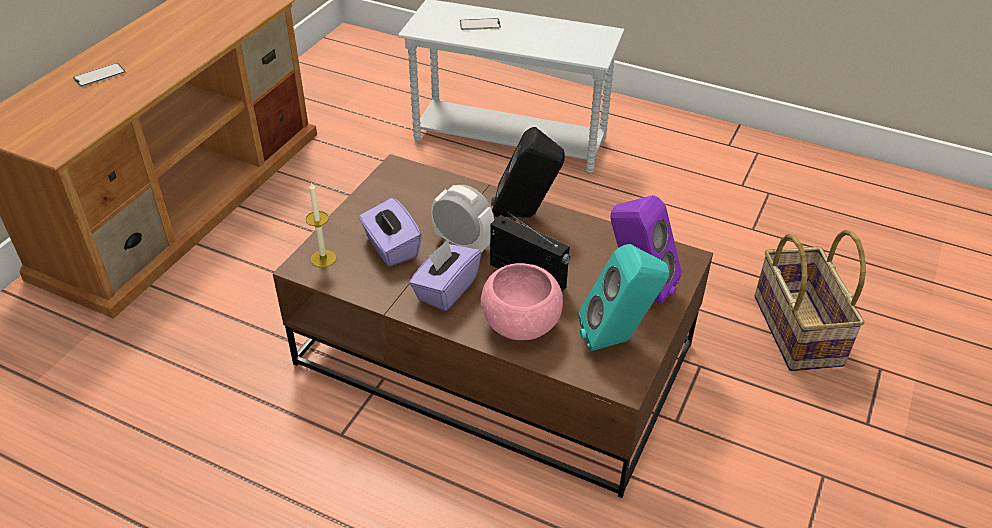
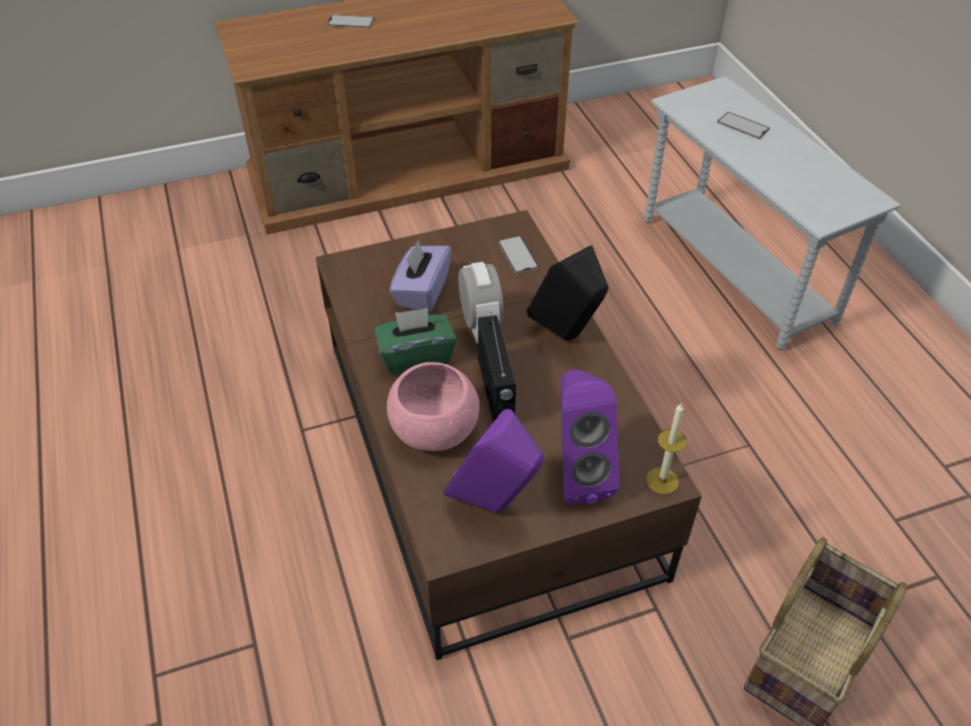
camera: 45 degrees right, 5 degrees up
(323, 258) = (363, 268): candle -> candle (662, 480)
(424, 185) = (518, 255): none -> phone
(445, 289) = (416, 356): purple tissue box -> green tissue box
(618, 339) = (495, 506): turquoise speaker -> purple speaker

